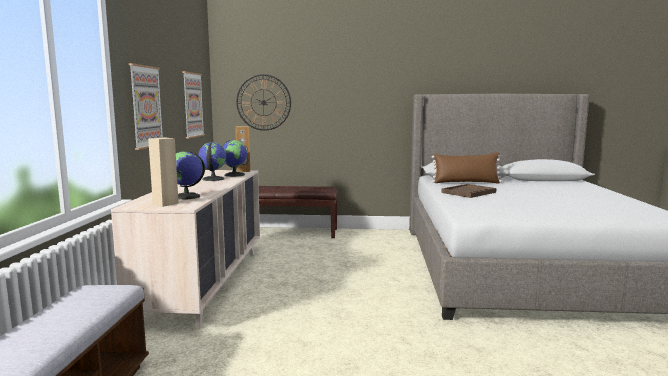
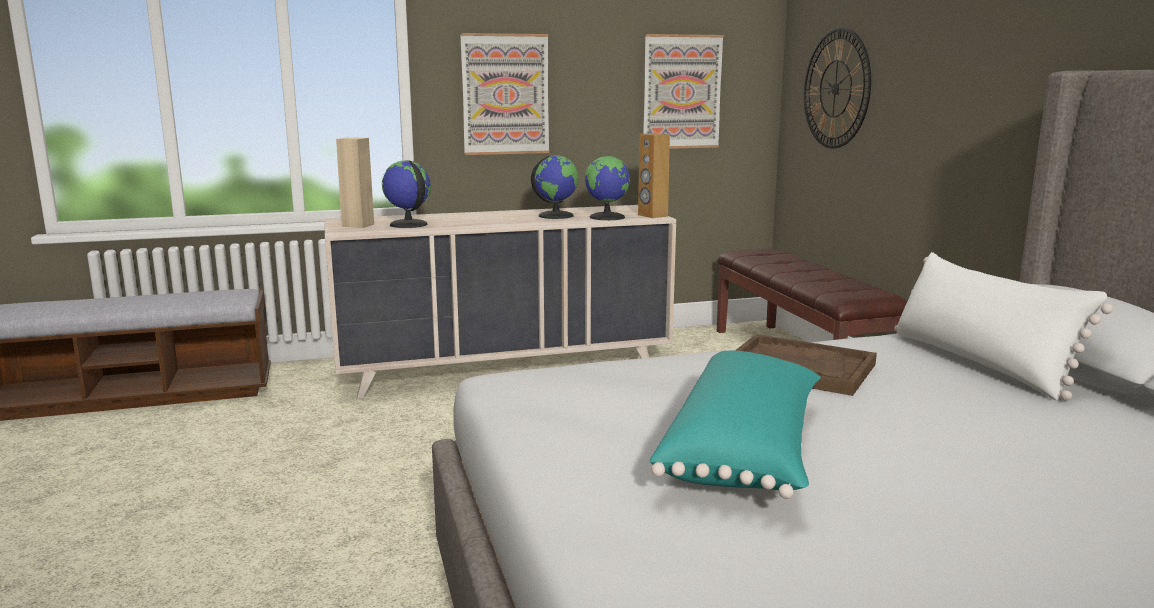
camera: 70 degrees right, 5 degrees up
(466, 182) = (979, 363): brown pillow -> white pillow
(541, 204) = (746, 452): none -> turquoise pillow

